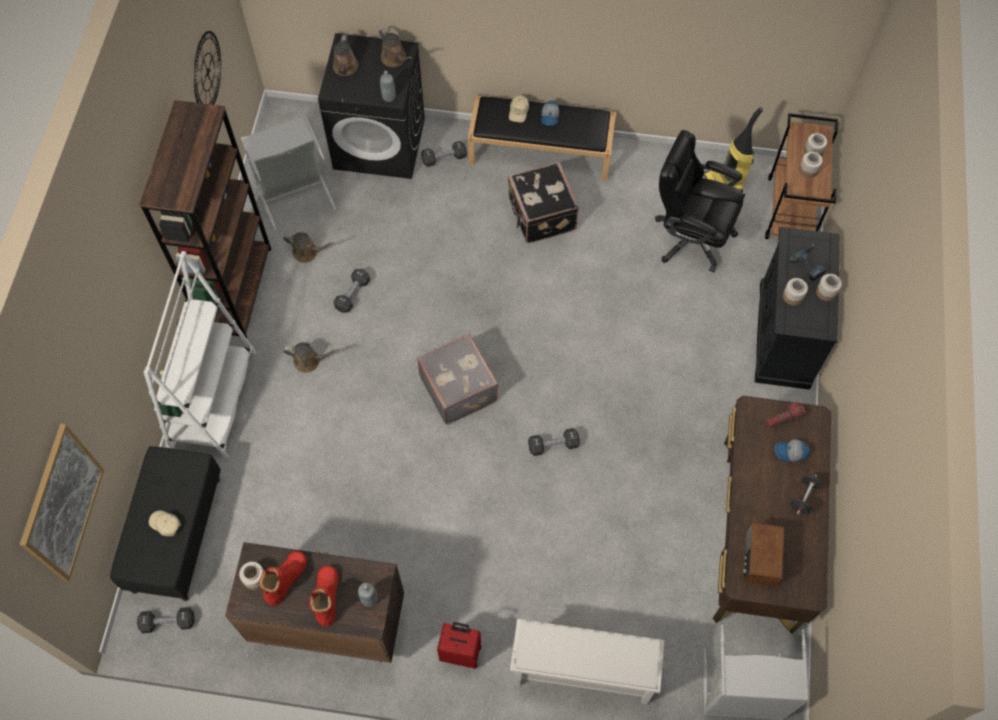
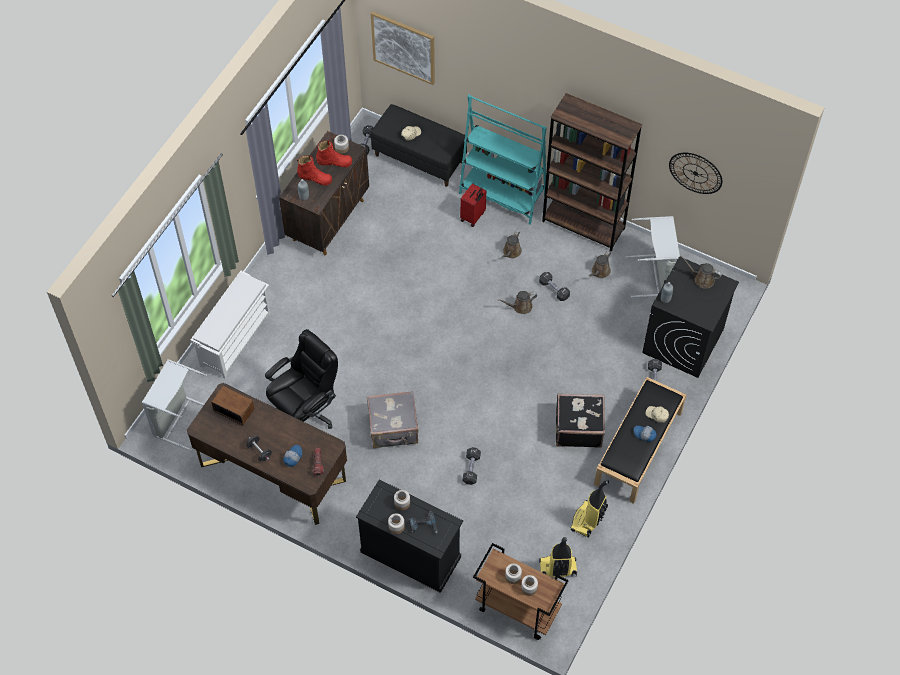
camera: 110 degrees right, 5 degrees down
(213, 401) = (502, 194): white bookcase -> turquoise bookcase
(286, 579) = (334, 161): red boot -> red boot turned 45 degrees counterclockwise
(395, 59) = (700, 312): brown watering can -> brown watering can (520, 307)
(459, 388) = (455, 332): grey suitcase -> grey suitcase (394, 429)
(461, 652) = (278, 280): red suitcase -> red suitcase (473, 217)
(553, 445) = (389, 373): black dumbbell -> black dumbbell (471, 469)
(653, 175) = (587, 520): none -> vacuum cleaner
(690, 236) = (520, 524): black office chair -> black office chair (305, 410)

